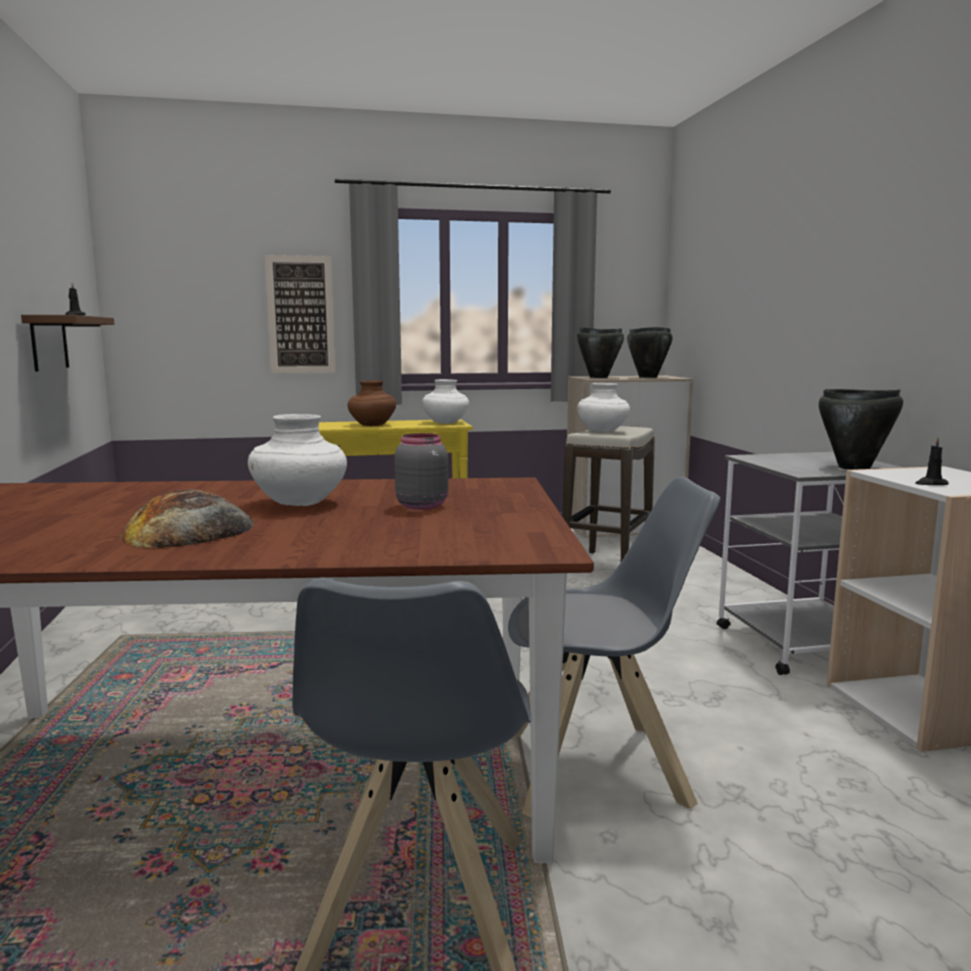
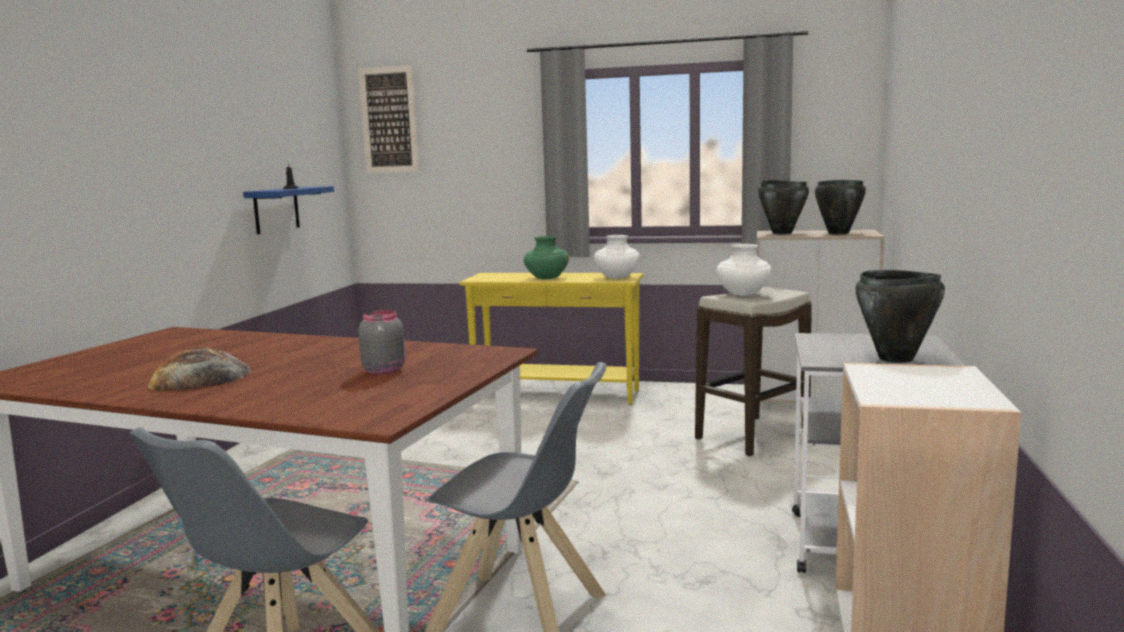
camera: 25 degrees right, 0 degrees up
(49, 343) = (276, 210): brown shelf -> blue shelf
(300, 315) = (503, 173): picture -> picture (389, 120)
(300, 503) = (310, 360): white vase -> none
(372, 425) = (546, 278): brown vase -> green vase
(931, 484) = (884, 388): black candle -> none

